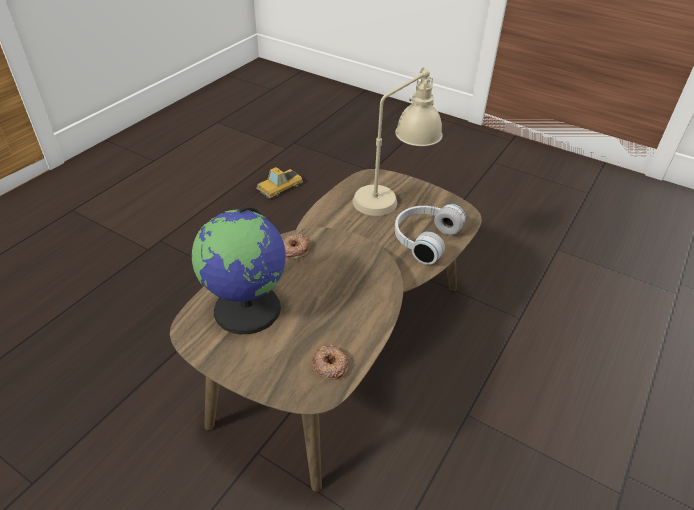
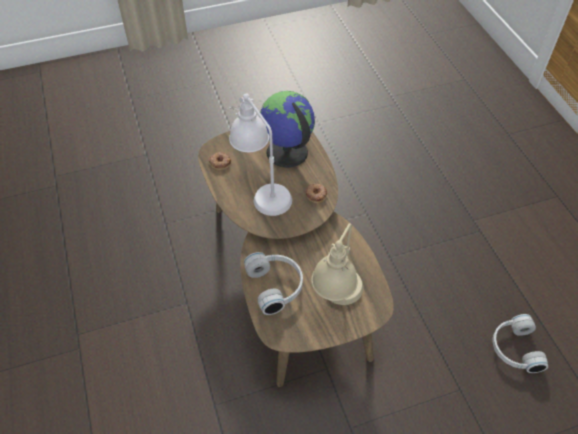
camera: 130 degrees right, 10 degrees up
(279, 186) = (513, 348): toy car -> white headphones
(335, 295) = (261, 190): none -> white table lamp

